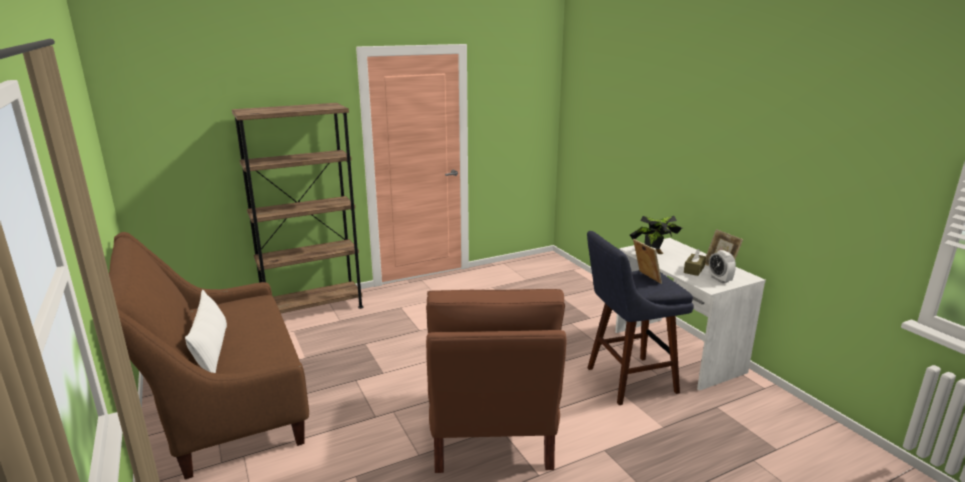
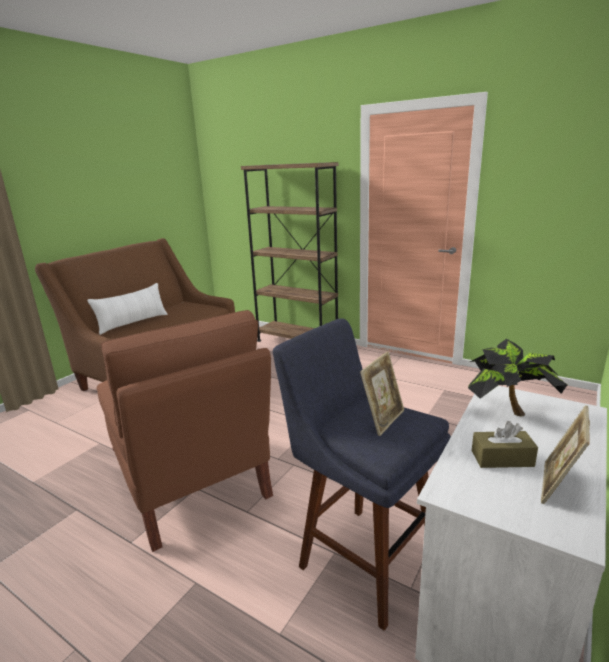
camera: 60 degrees right, 0 degrees up
(491, 428) = (192, 483): brown armchair -> brown armchair turned 90 degrees counterclockwise
(719, 279) = (501, 496): alarm clock -> none

